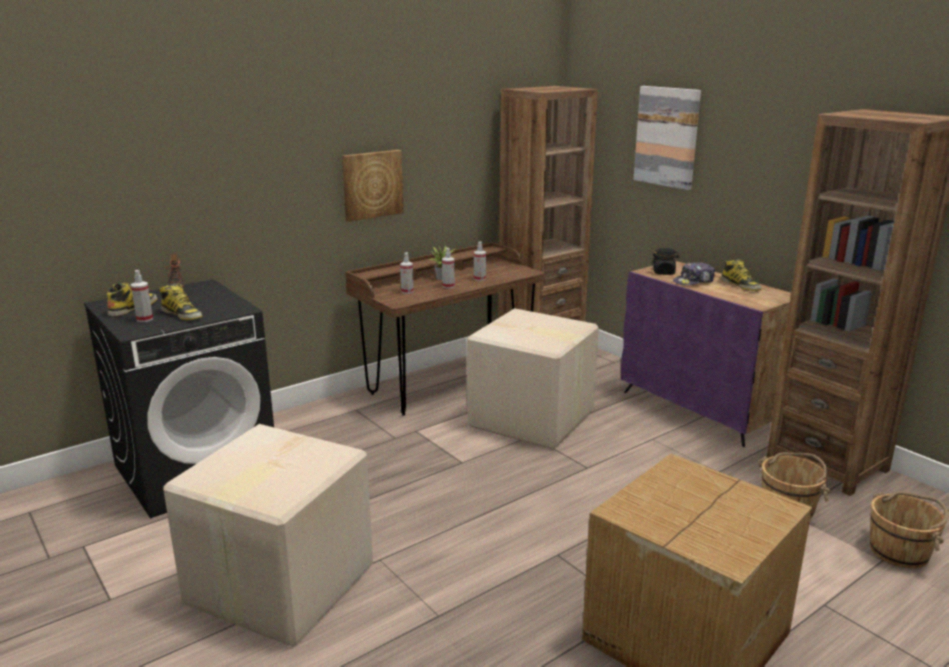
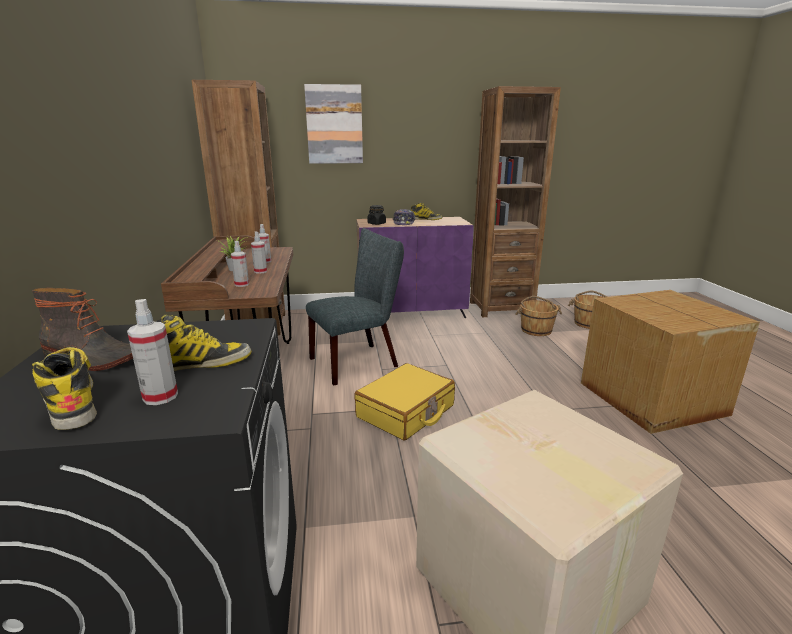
camera: 60 degrees left, 0 degrees up
(372, 184) = (148, 174): picture -> none
(464, 472) = (406, 412): none -> yellow suitcase
(532, 419) = (359, 361): cardboard box -> grey chair

